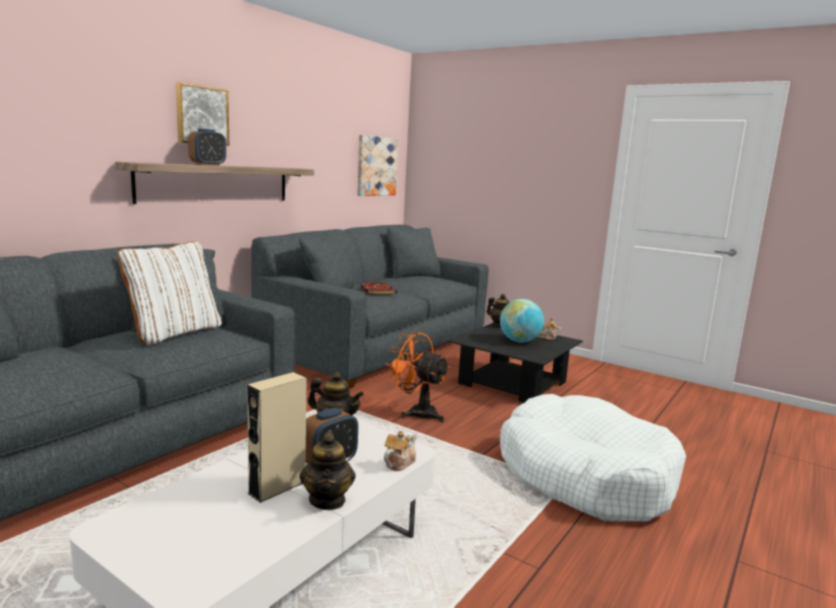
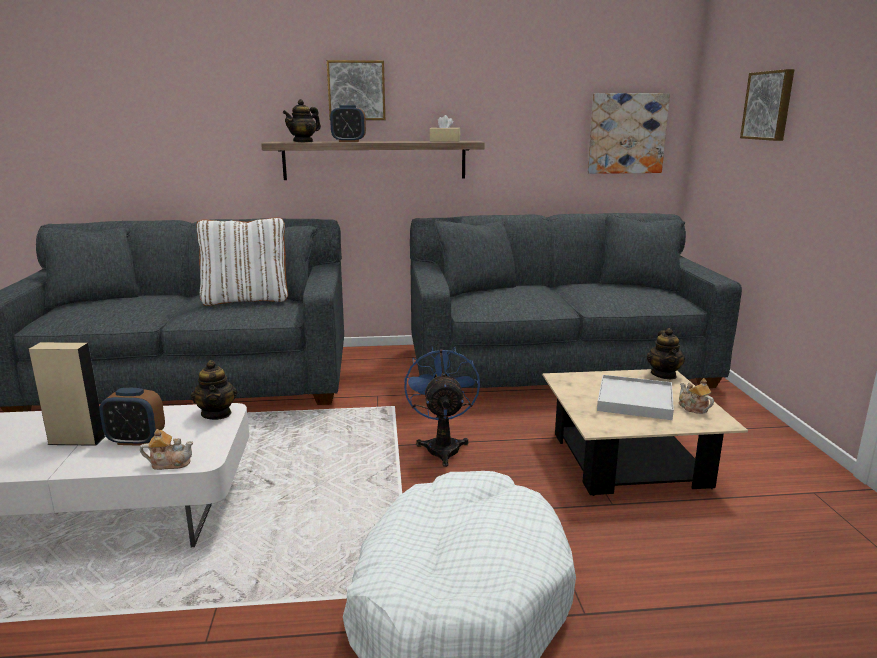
camera: 50 degrees right, 5 degrees up
(278, 167) = (445, 141): none -> beige tissue box
(327, 500) = (70, 464): teapot -> teapot (303, 142)
(376, 290) = (525, 294): book -> none
(417, 412) = (442, 446): orange fan -> blue fan
(487, 152) = (769, 105): none -> picture
(512, 383) = (628, 460): black coffee table -> beige coffee table
(519, 341) = (634, 401): globe -> white tray

